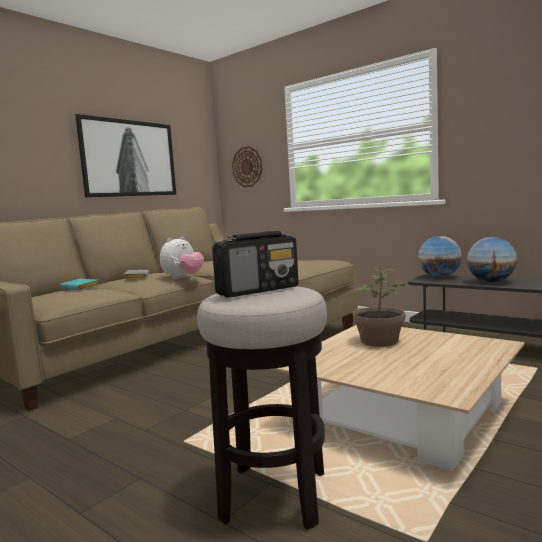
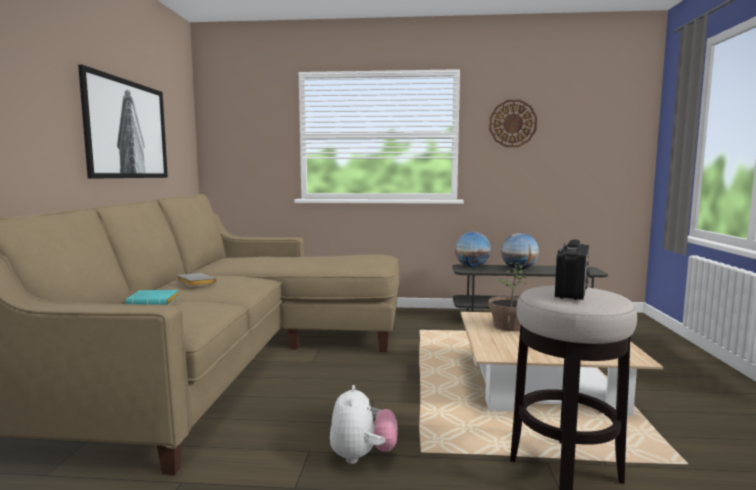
camera: 35 degrees left, 0 degrees up
(183, 278) = (258, 281): plush toy -> plush toy (362, 456)
(247, 167) = (243, 150): wall clock -> wall clock (512, 123)

